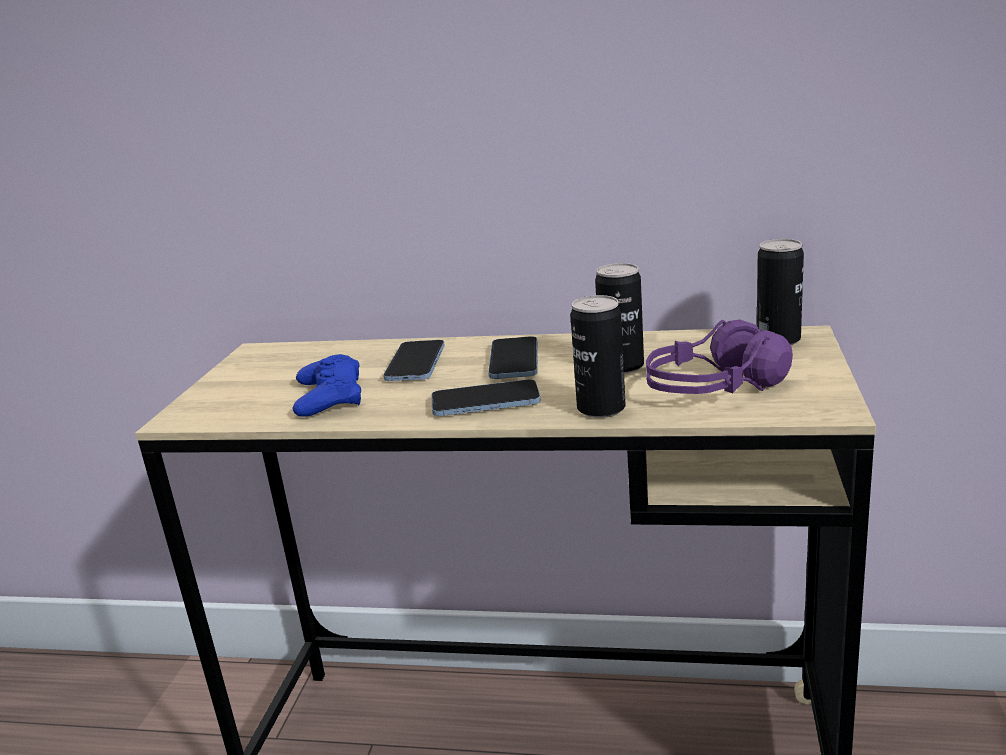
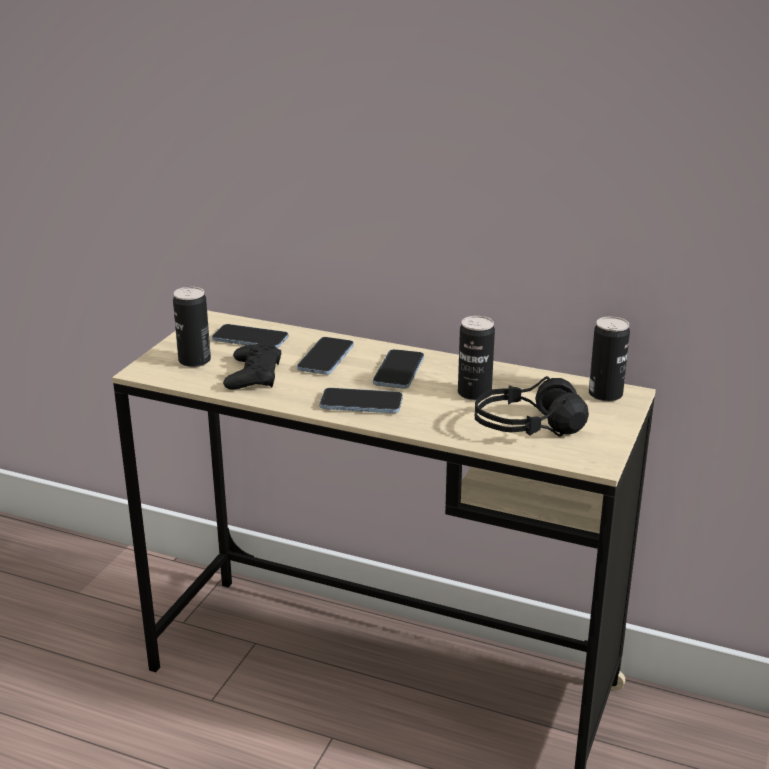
camera: 10 degrees right, 5 degrees up
(311, 361) = (250, 339): none -> phone
(329, 396) = (253, 374): blue game controller -> black game controller
(601, 408) = (438, 427): can -> can (194, 361)
(713, 388) = (527, 427): purple headphones -> black headphones

